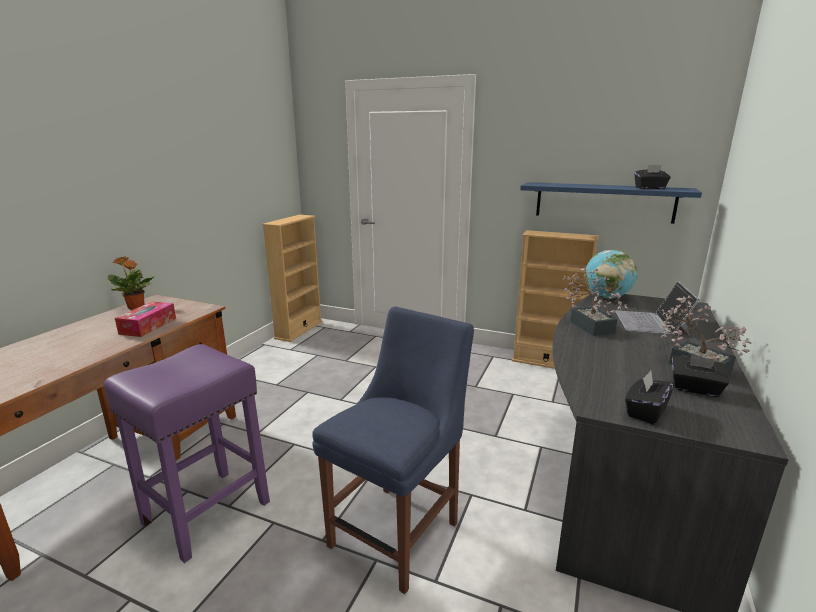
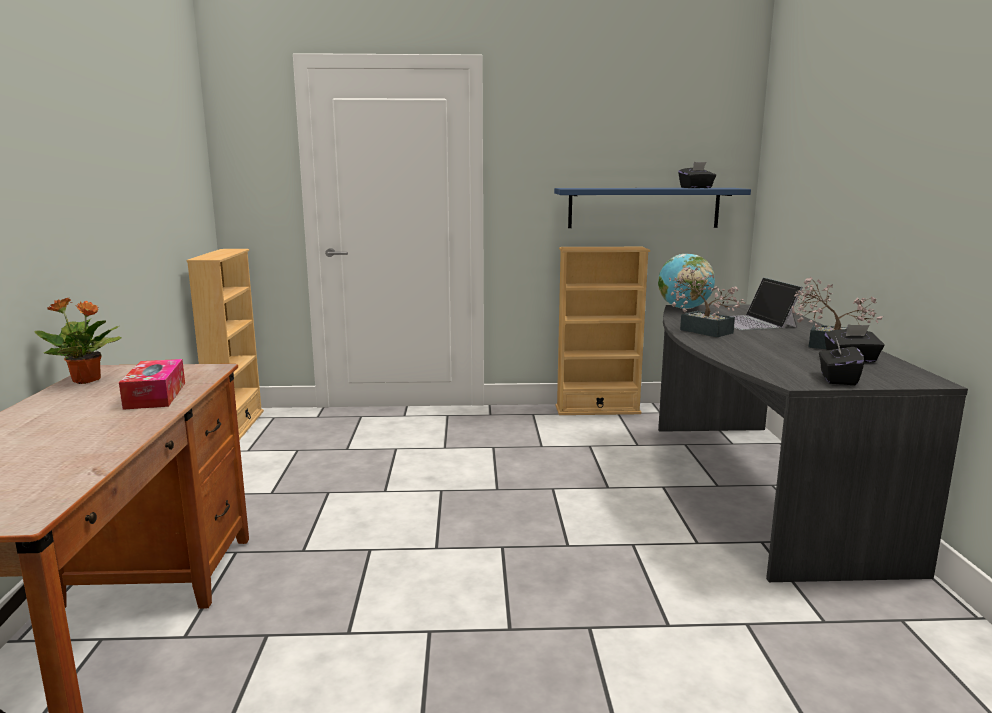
camera: 25 degrees left, 5 degrees down
(205, 514) = (323, 650): purple stool -> none
(399, 530) = (587, 595): blue chair -> none

